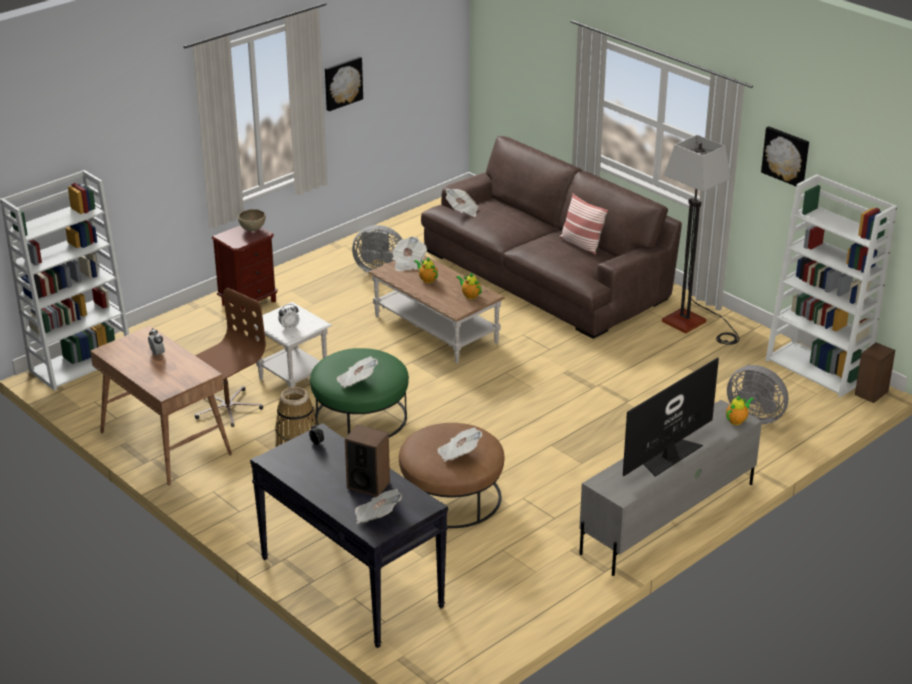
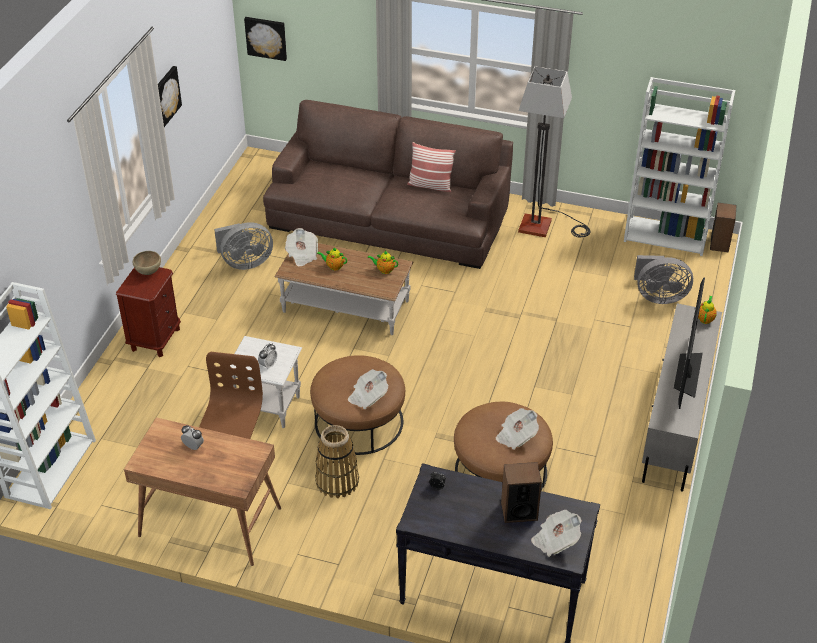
camera: 30 degrees left, 10 degrees up
(360, 417) = (359, 422): green ottoman -> brown ottoman
(462, 211) = (303, 183): newspaper -> none
(786, 156) = (615, 66): picture -> picture (266, 37)

